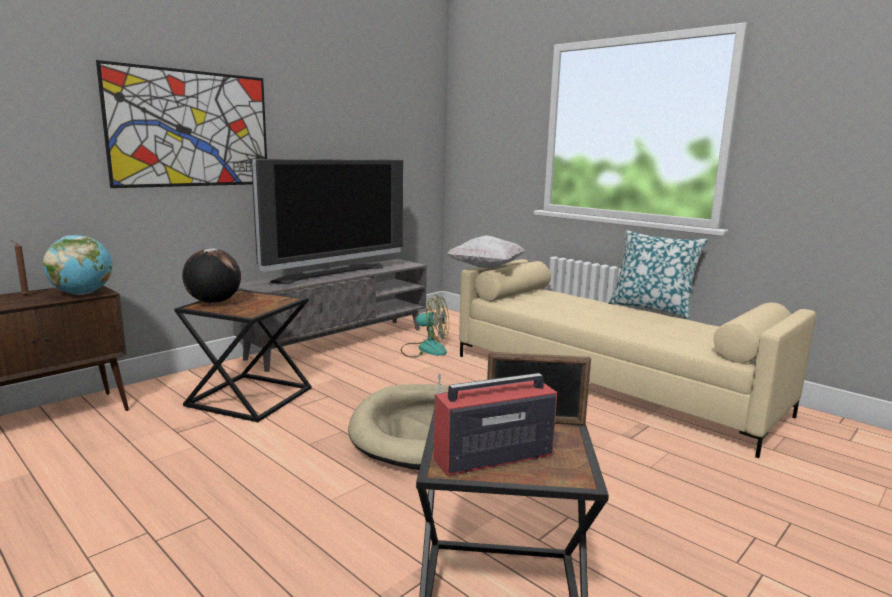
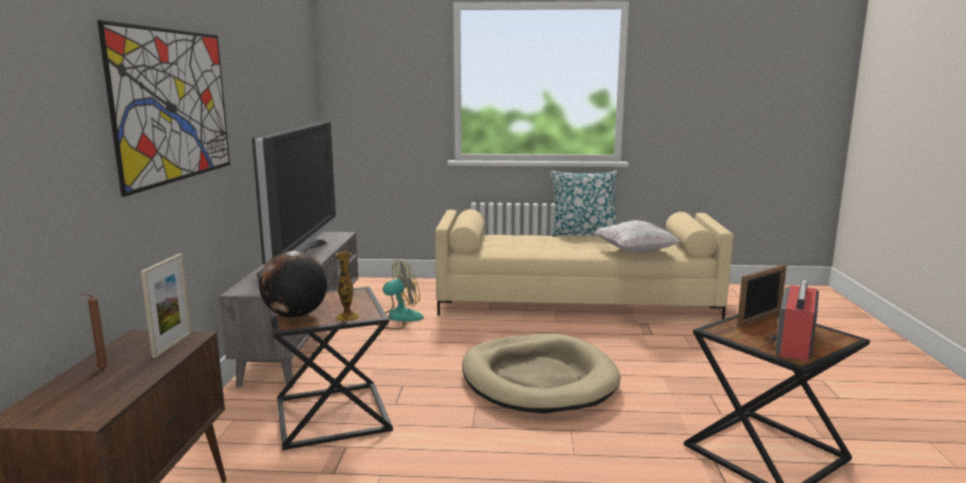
camera: 40 degrees left, 0 degrees up
(82, 294) = (172, 345): globe -> picture frame
(235, 311) = (347, 317): none -> vase
(486, 268) = (449, 223): white pillow -> white pillow (635, 252)

